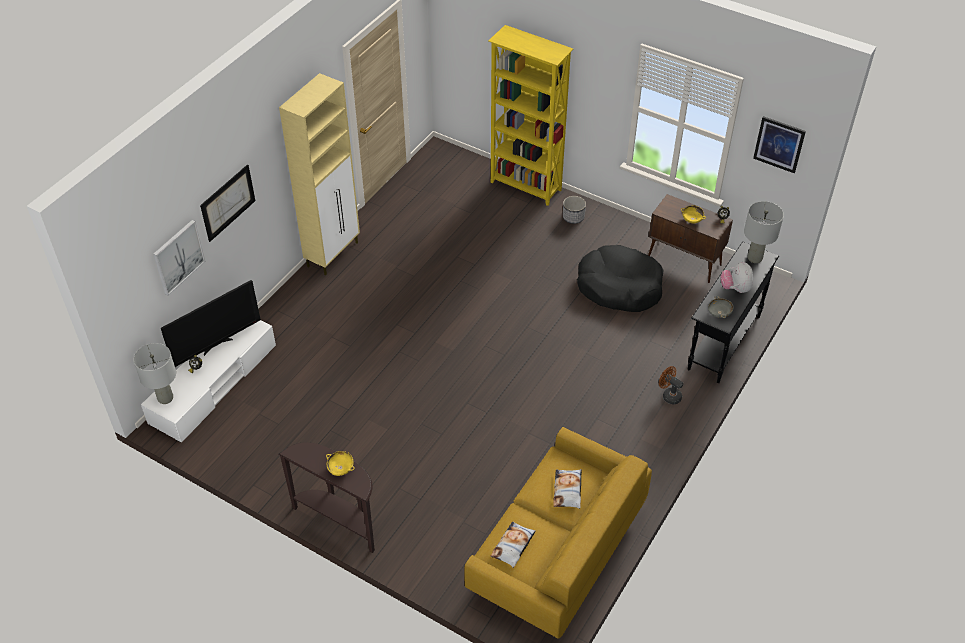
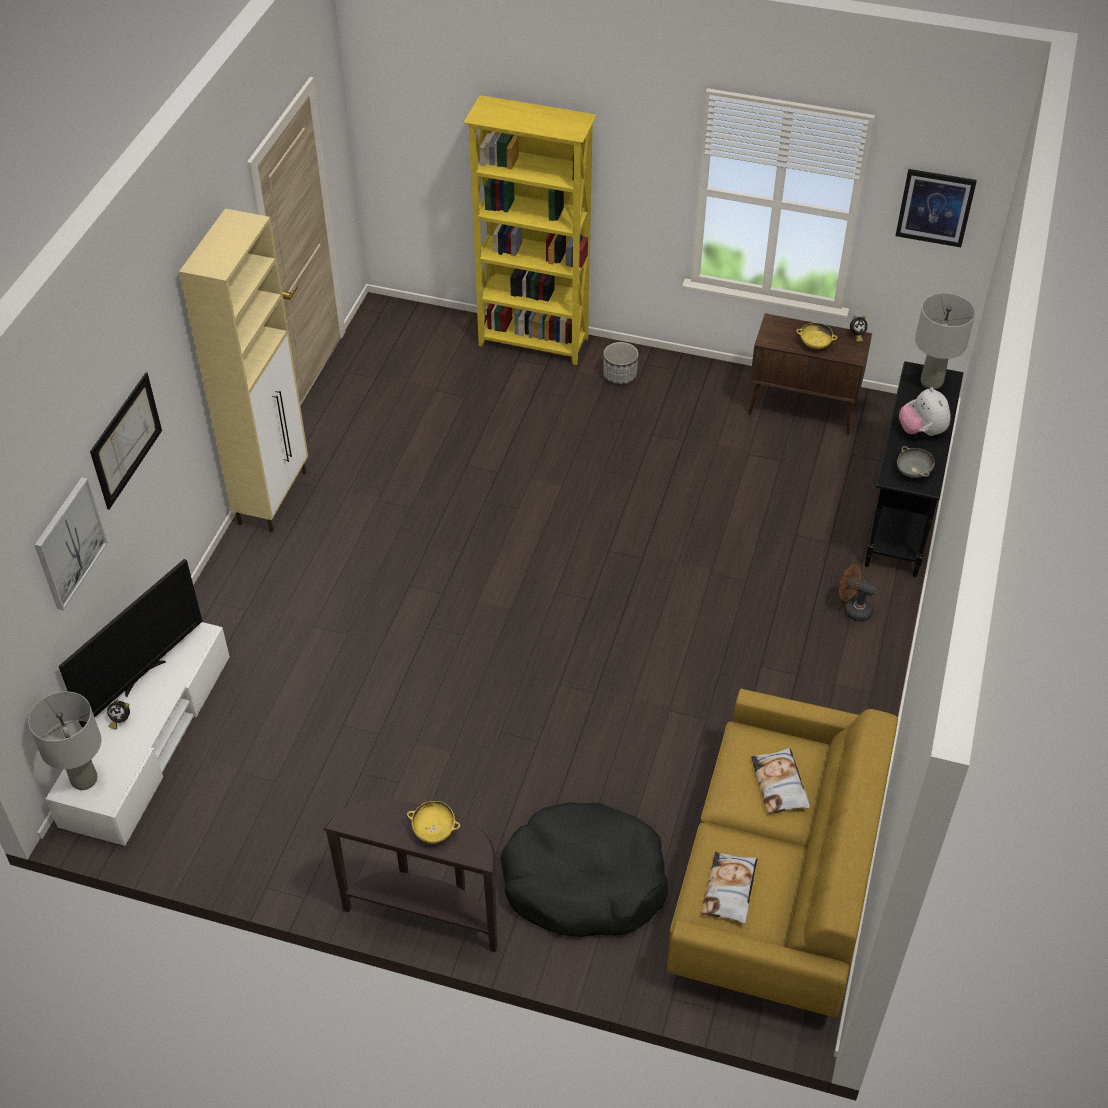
camera: 15 degrees left, 0 degrees up
(619, 287) = (723, 464): black dog bed -> black dog bed (584, 881)

